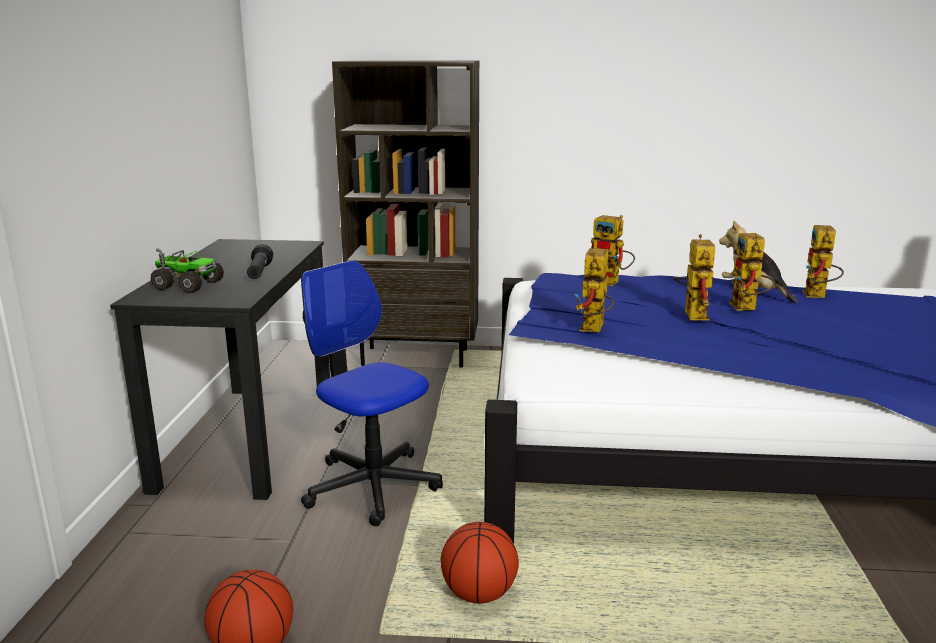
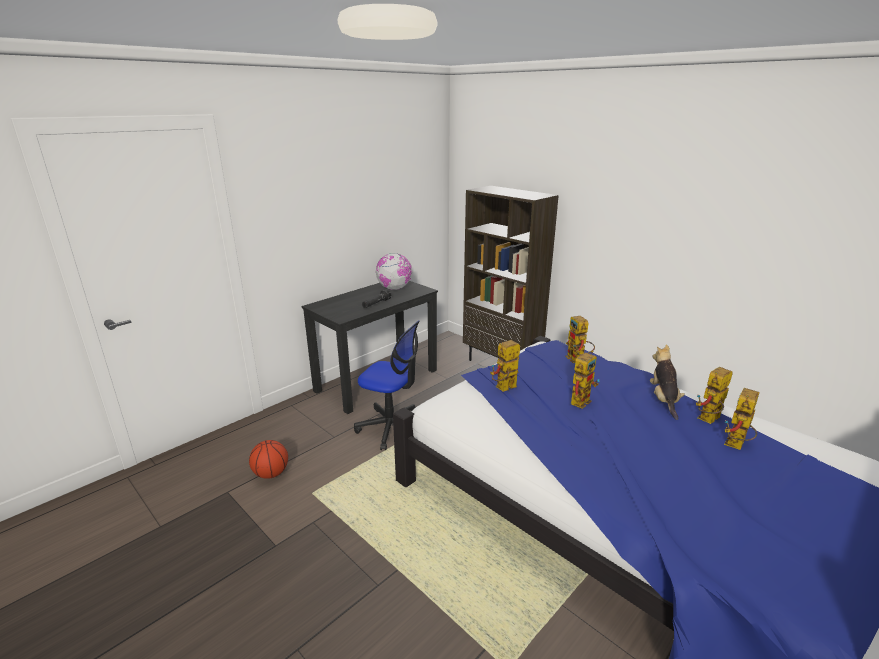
camera: 40 degrees right, 5 degrees up
(188, 285) = (340, 303): toy truck -> none
(247, 251) = (394, 288): none -> globe
(372, 486) = (392, 427): office chair -> office chair turned 120 degrees clockwise
(479, 594) = (365, 500): basketball -> none
(747, 308) = (627, 410): toy robot -> toy robot (736, 446)

